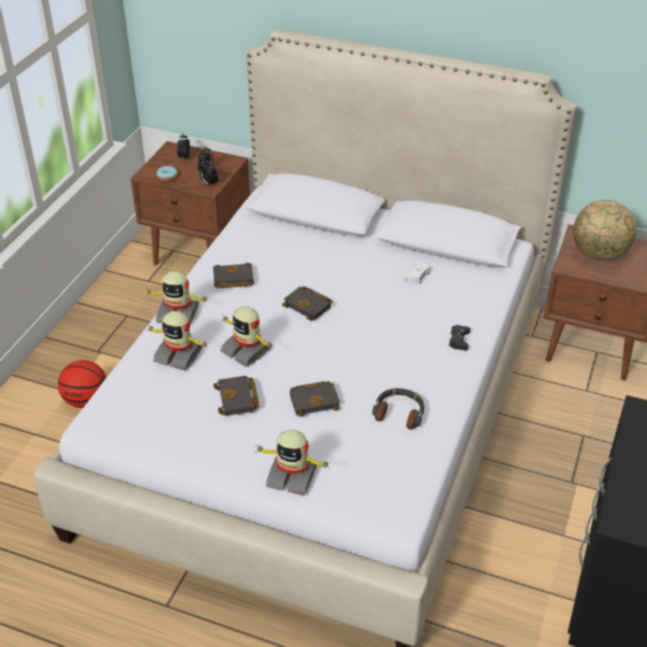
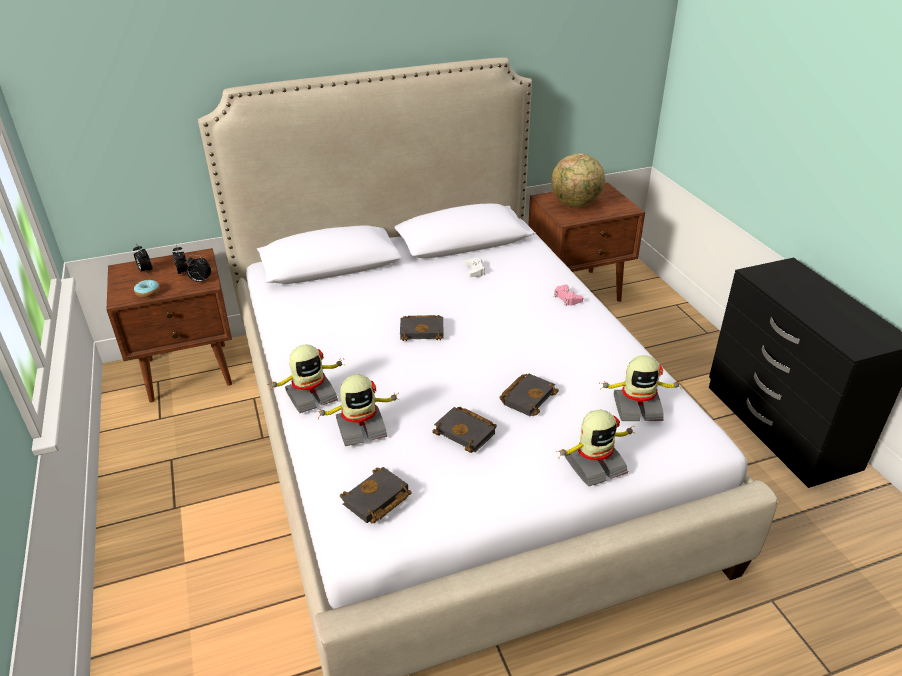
camera: 40 degrees left, 5 degrees down
(86, 400) = (214, 560): basketball -> none
(232, 280) = (326, 344): black book -> black book (376, 501)
(247, 350) = (418, 390): toy robot -> toy robot (637, 407)
(399, 412) = (600, 368): headphones -> none
(459, 340) = (567, 298): black game controller -> pink game controller

